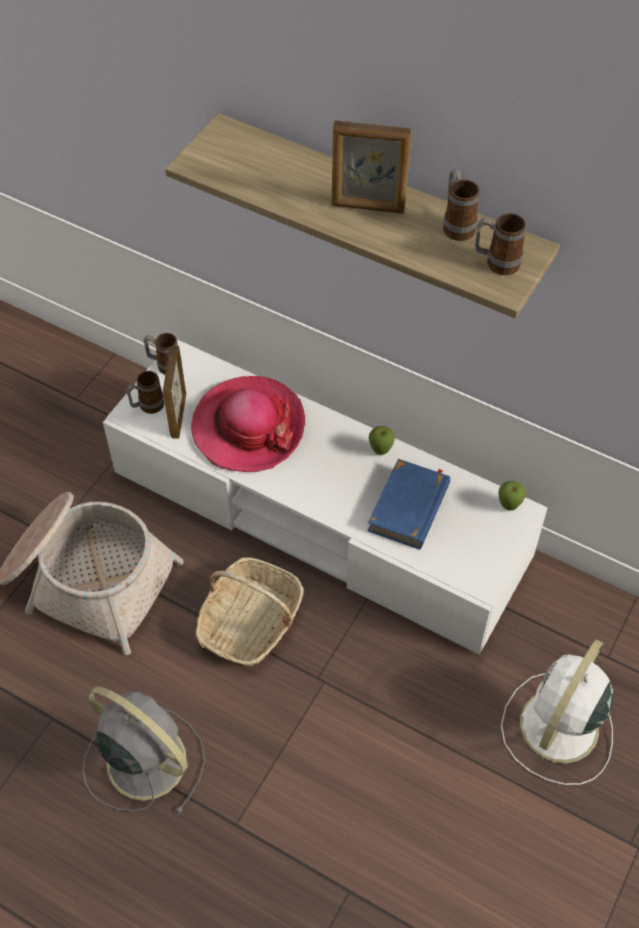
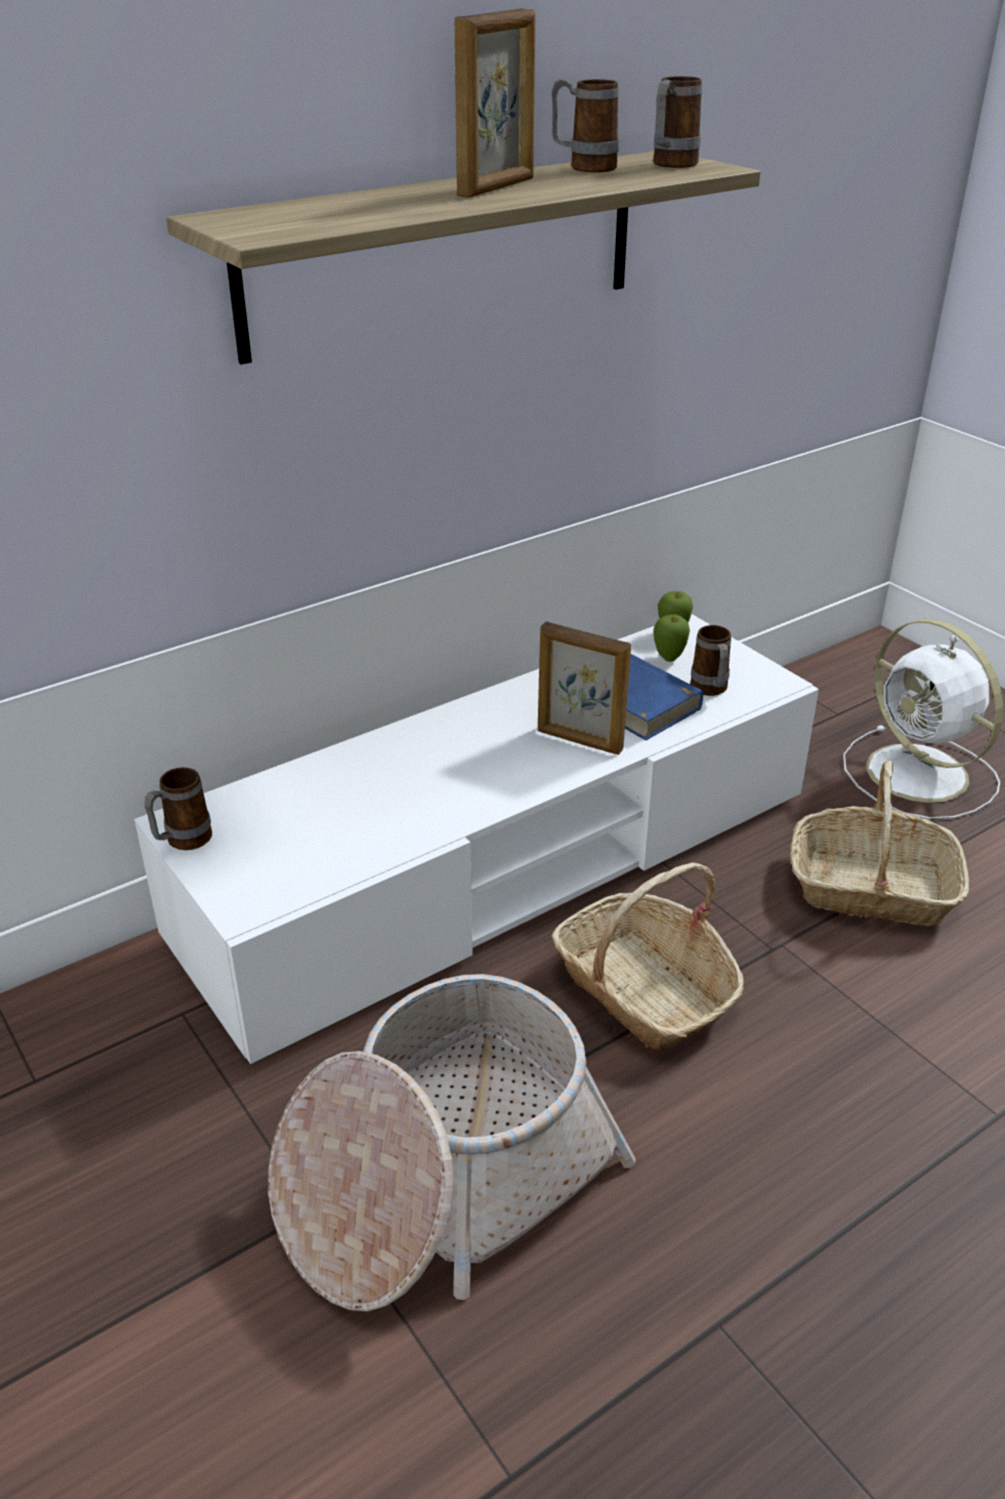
camera: 65 degrees left, 20 degrees down
(143, 759) = (848, 1202): grey fan -> none
(147, 407) = (248, 884): mug -> mug (710, 691)
(178, 416) = (299, 855): picture frame -> picture frame (579, 741)
(248, 427) = (384, 791): hat -> none
(380, 451) = (521, 695): apple -> apple (669, 659)
(406, 721) = (871, 888): none -> basket

